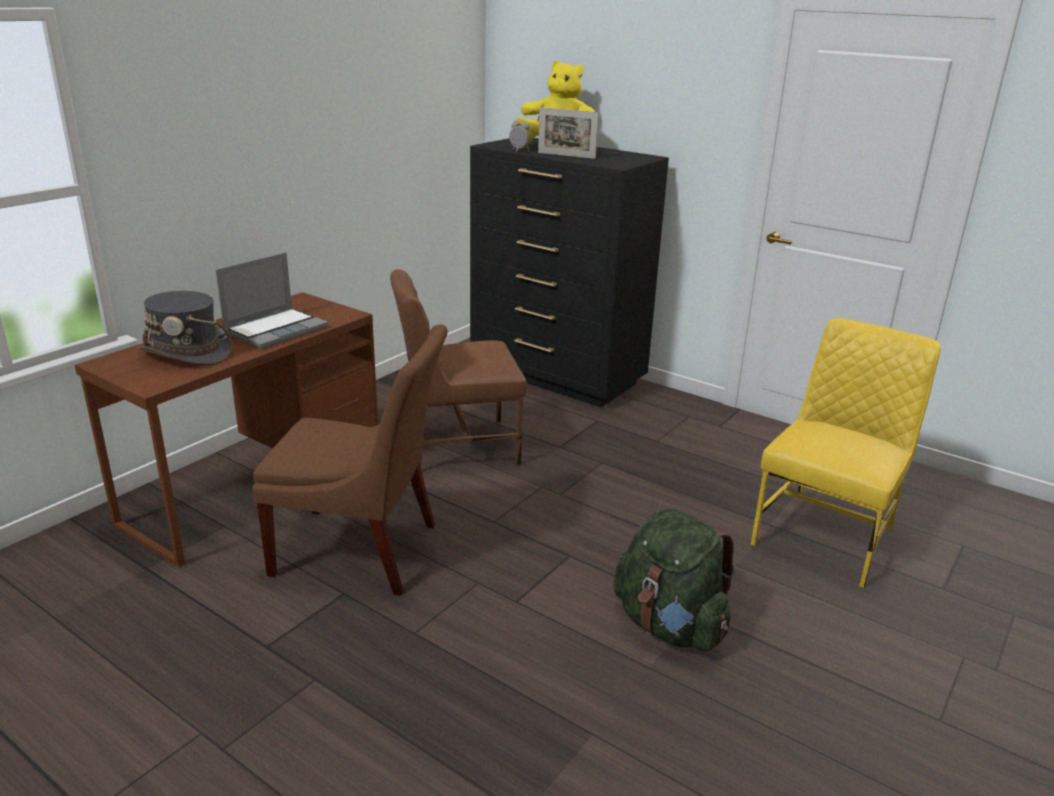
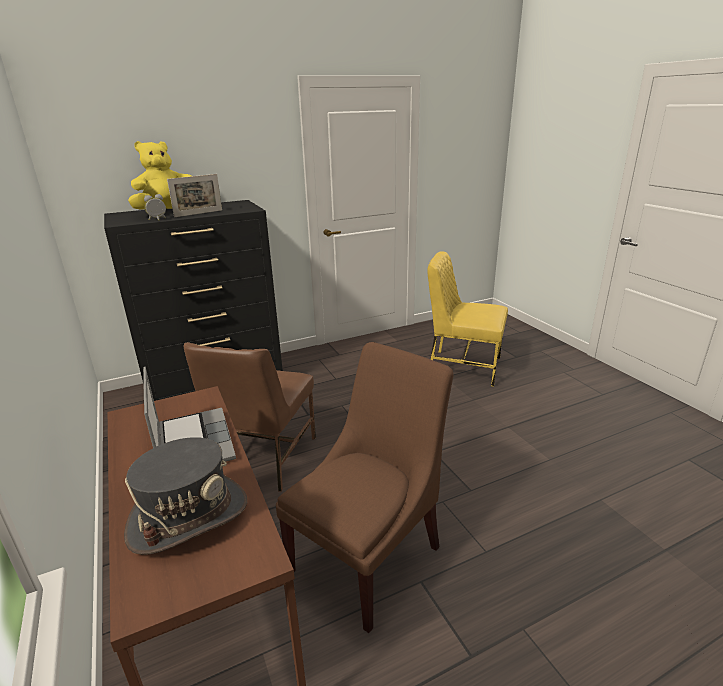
camera: 60 degrees left, 0 degrees up
(669, 625) = (516, 439): green backpack -> none
(827, 536) = (463, 366): yellow chair -> yellow chair turned 45 degrees counterclockwise

